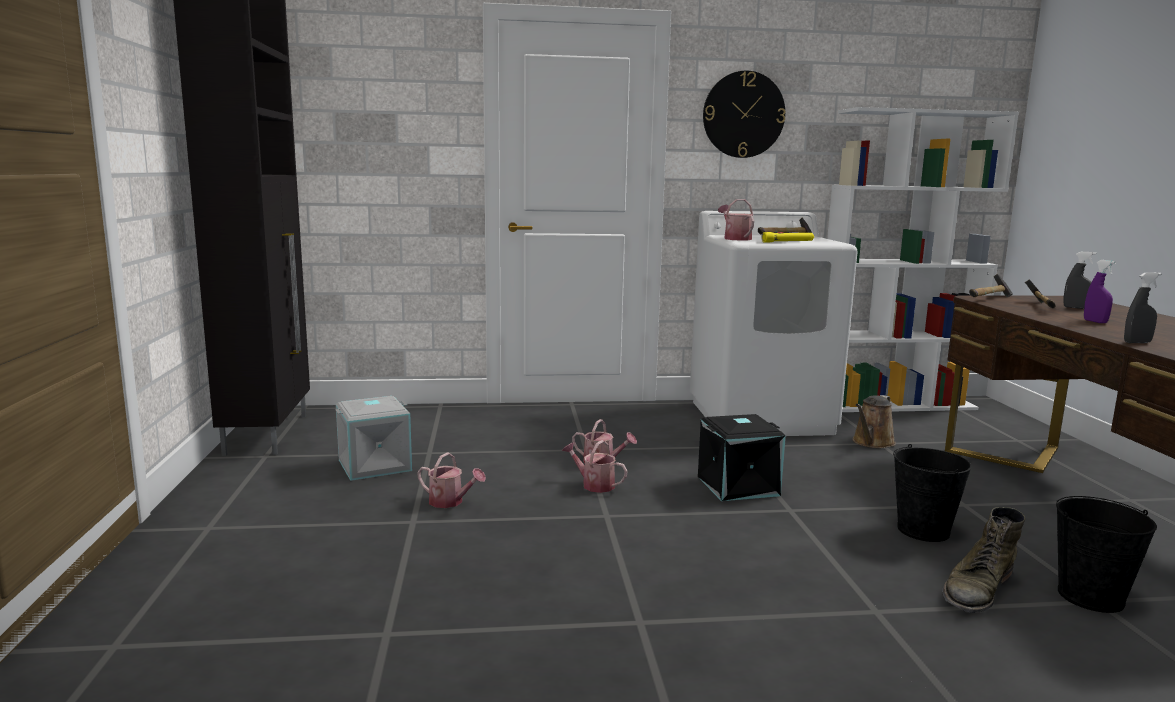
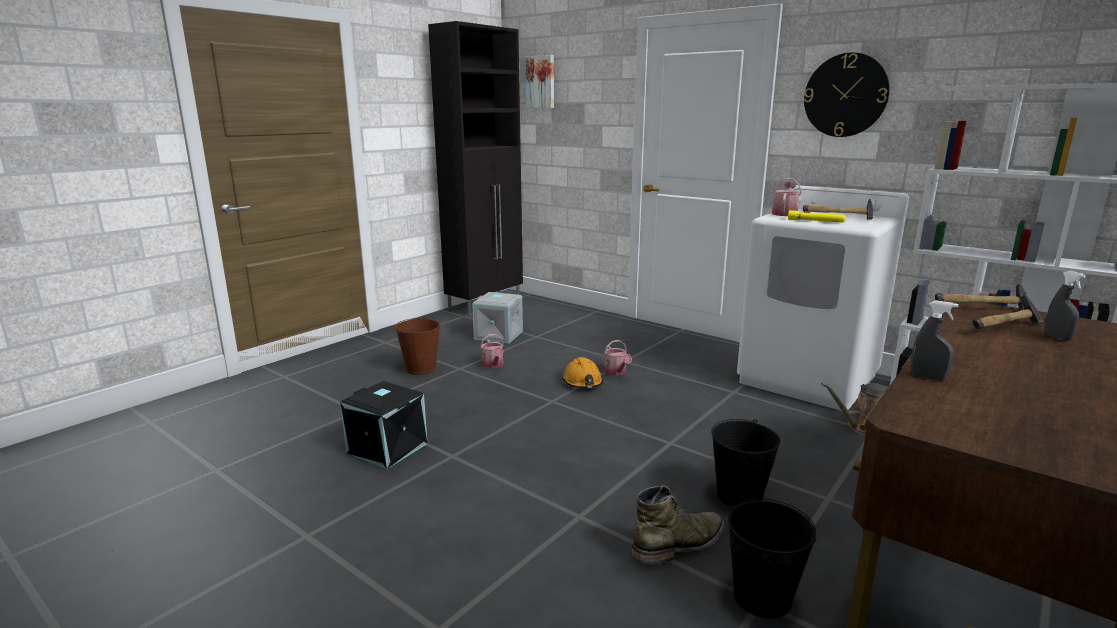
camera: 45 degrees right, 5 degrees up
(313, 78) = (541, 82): none -> picture
(356, 541) = (421, 368): none -> brown bucket
(594, 485) = (583, 382): watering can -> orange hard hat
(738, 485) = (671, 415): black storage box -> black storage box (388, 448)
(977, 590) = (679, 544): green boot -> green boot turned 150 degrees clockwise
(1095, 321) = (995, 352): purple spray bottle -> none

